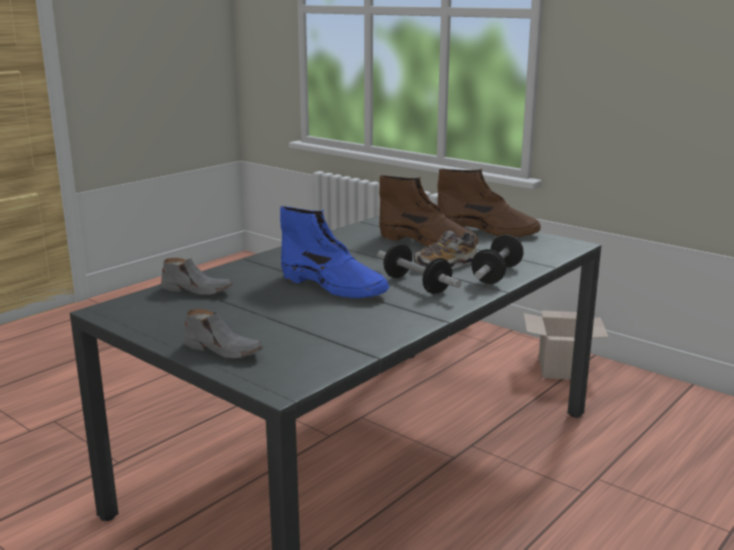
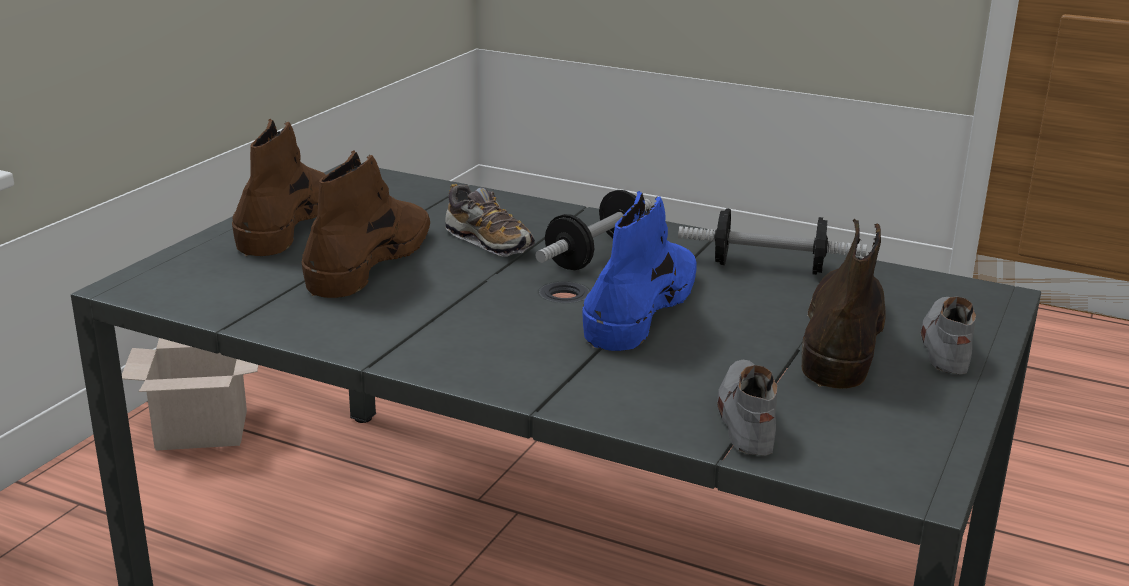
camera: 105 degrees left, 5 degrees up
(258, 325) = (842, 338): none -> brown boot
(497, 274) = (520, 212): dumbbell -> dumbbell (768, 267)

